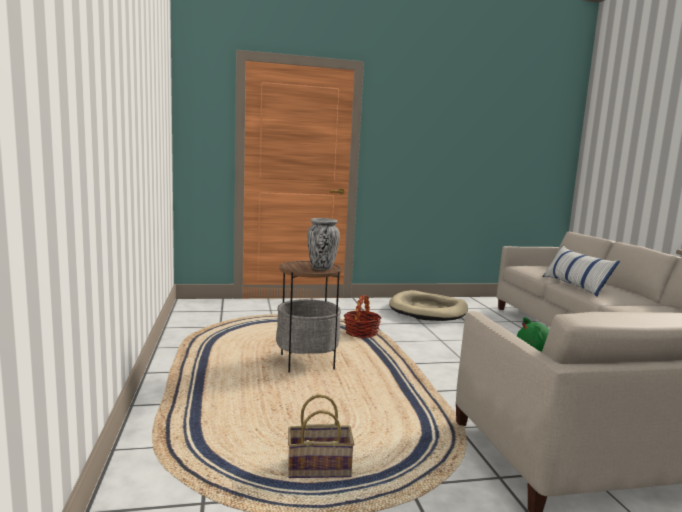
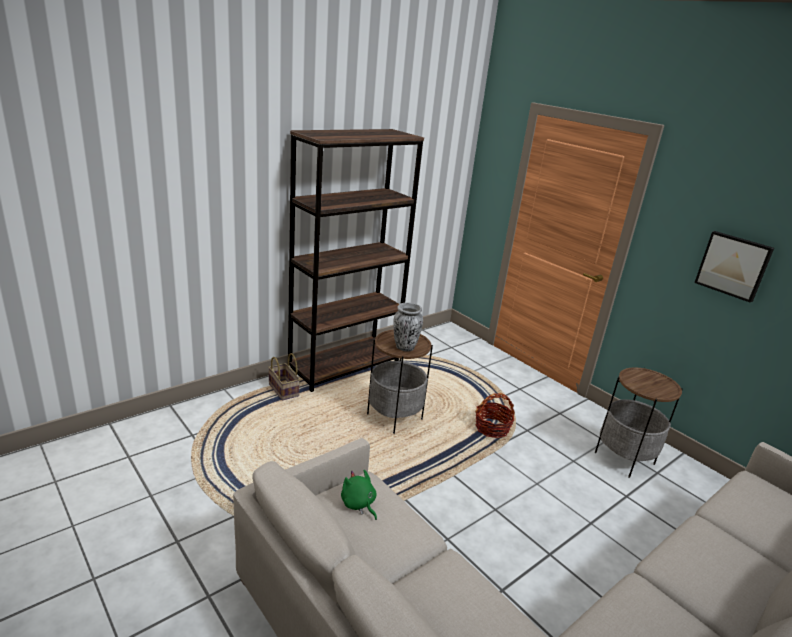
camera: 60 degrees right, 15 degrees up
(183, 361) = (344, 367): none -> brown bookcase
(320, 467) = (247, 466): basket -> basket (284, 390)
(428, 310) = (624, 458): beige dog bed -> side table
(432, 151) = (733, 265): none -> picture
(575, 286) = (706, 541): pillow -> none

